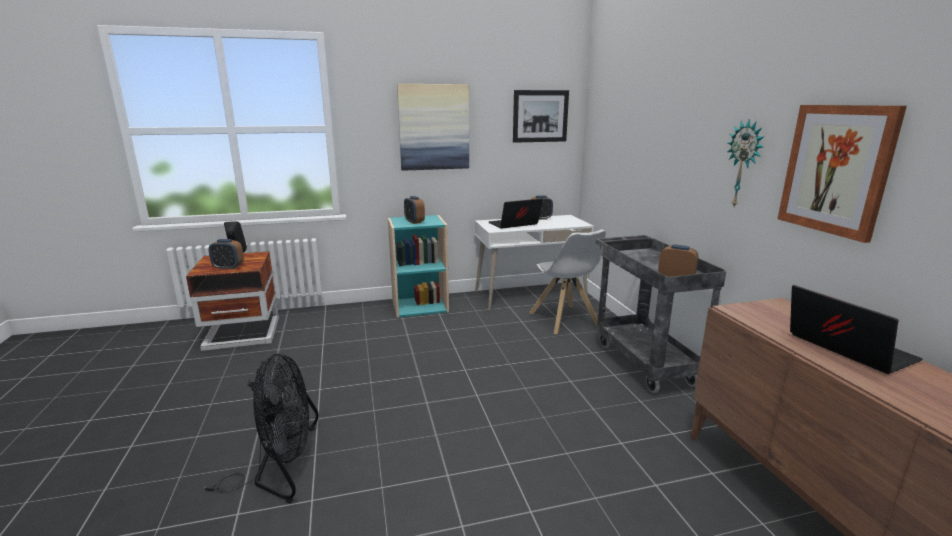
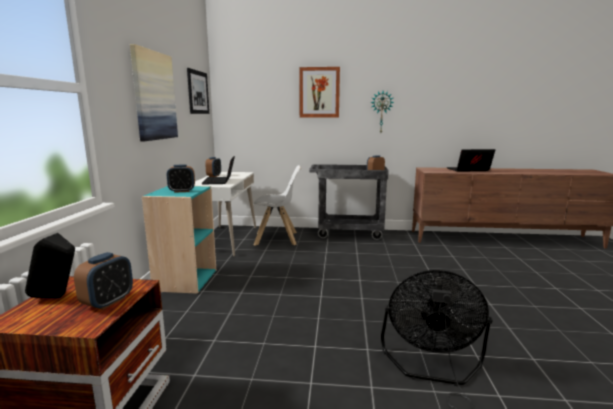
camera: 70 degrees left, 5 degrees down
(836, 169) = (430, 108): picture -> picture (319, 92)

